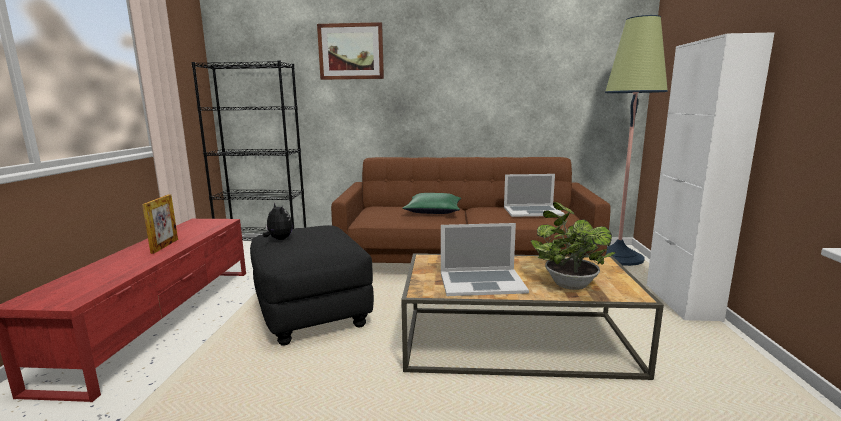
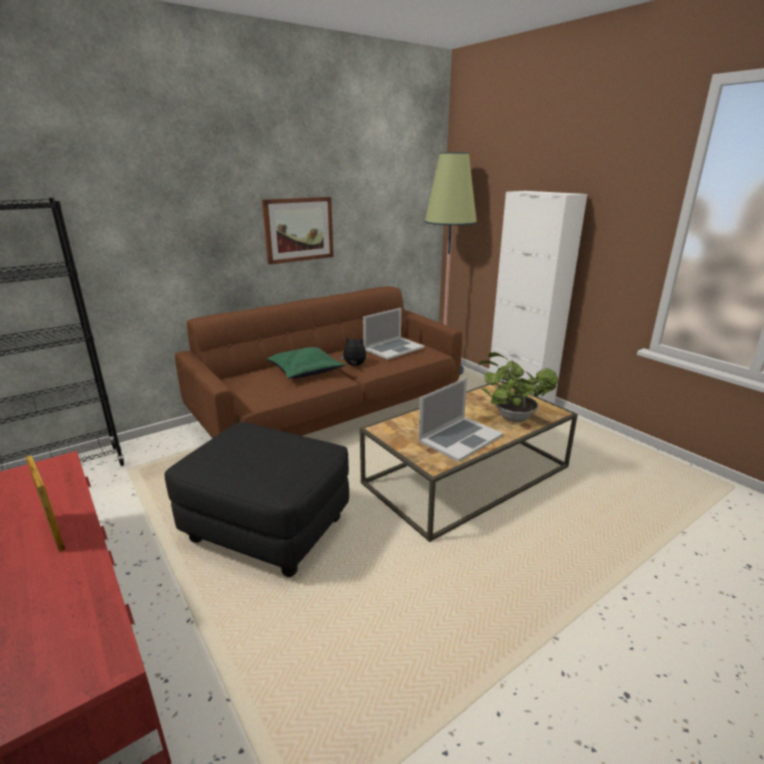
camera: 40 degrees left, 10 degrees up
(278, 239) = (230, 463): plush toy -> plush toy (354, 366)
(351, 51) = (143, 178): picture -> picture (298, 229)

